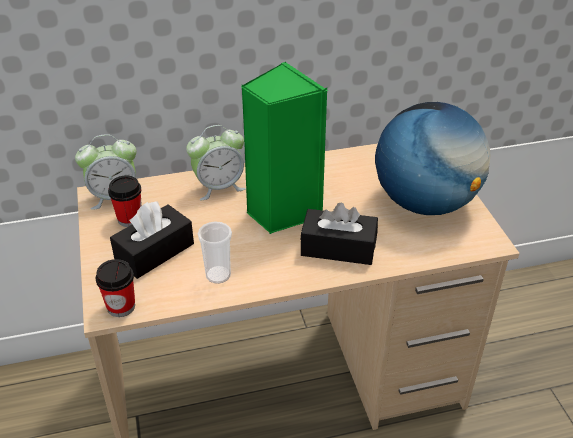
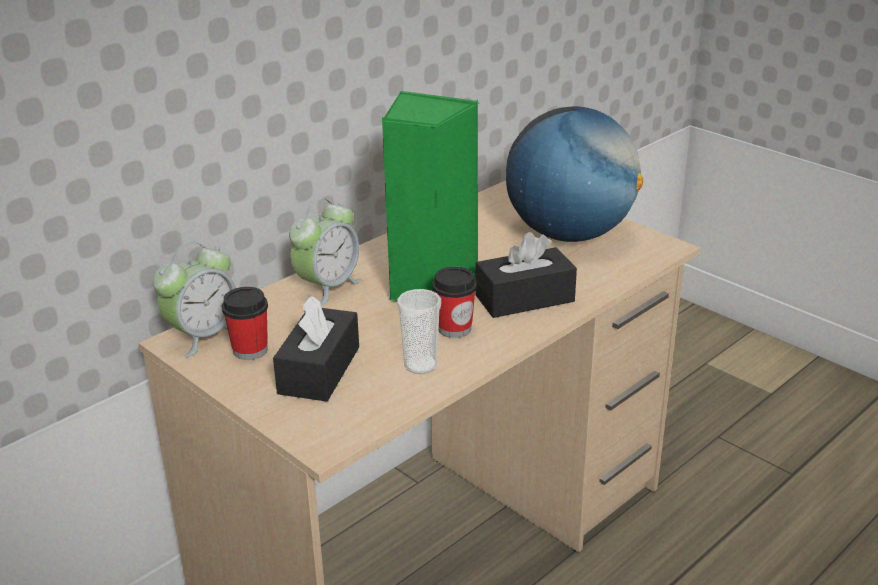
camera: 30 degrees left, 10 degrees down
(121, 306) = (337, 433): cup -> cup (454, 328)

